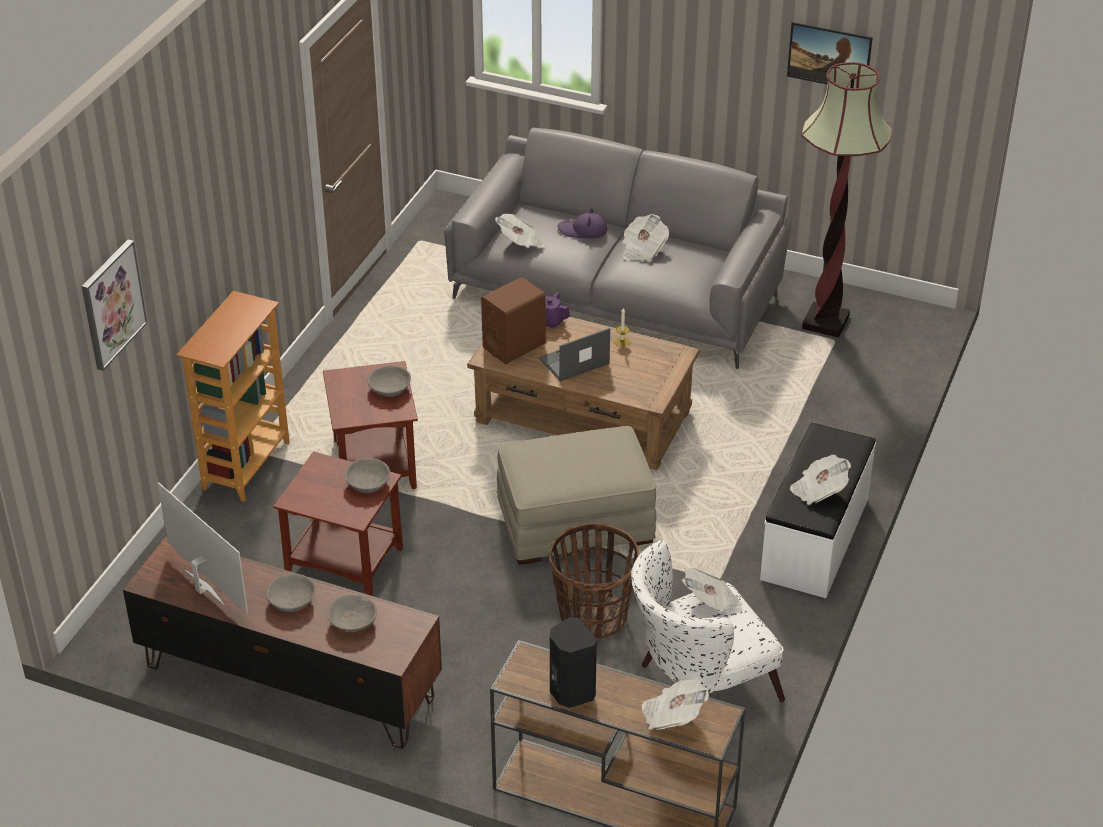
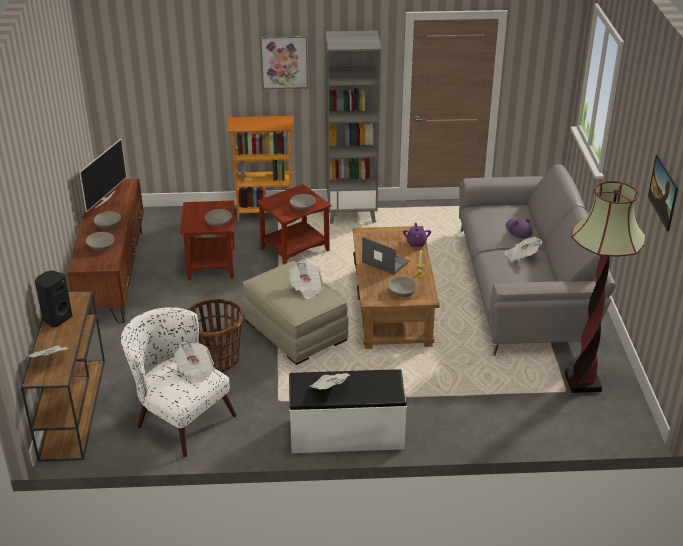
camera: 65 degrees right, 5 degrees down
(112, 304) = (179, 56): picture -> picture (284, 61)
(323, 379) = (352, 213): none -> grey bookcase
(514, 345) = (382, 238): brown speaker -> none
(520, 242) = (483, 213): newspaper -> newspaper (306, 288)
(652, 369) = (402, 292): none -> grey bowl

